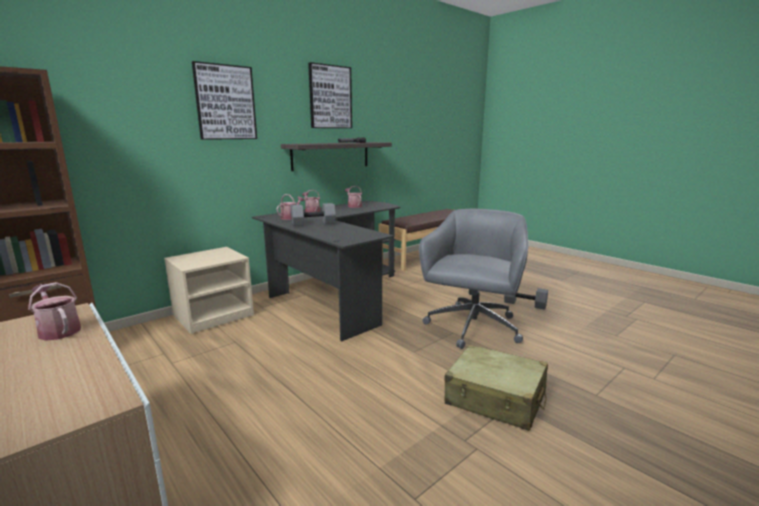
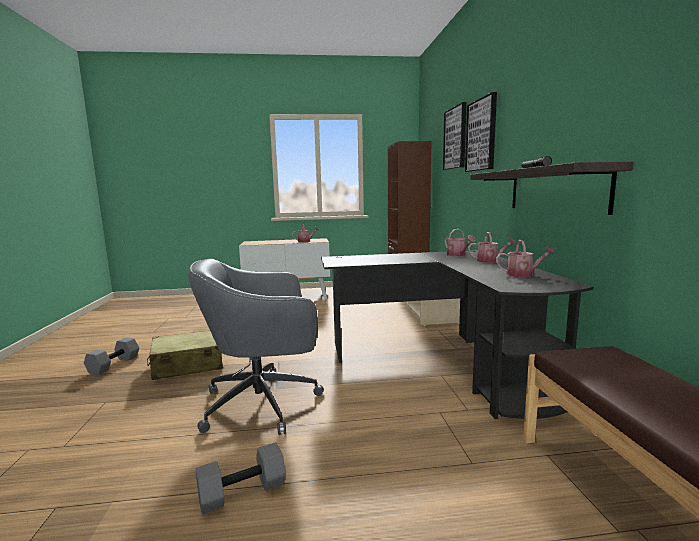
camera: 125 degrees right, 5 degrees down
(313, 223) = (415, 257): grey dumbbell -> grey dumbbell (114, 364)
(330, 97) = (563, 92): picture -> picture (455, 138)
(472, 328) = (264, 402): grey office chair -> grey office chair turned 105 degrees clockwise

